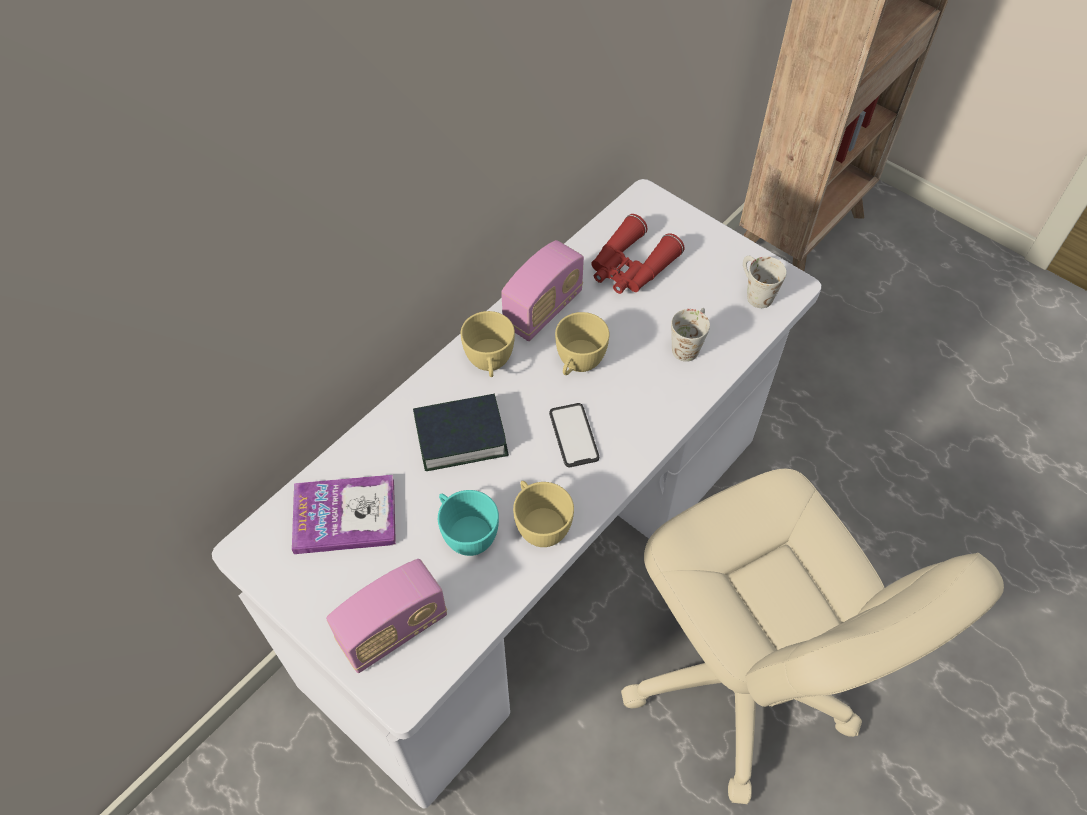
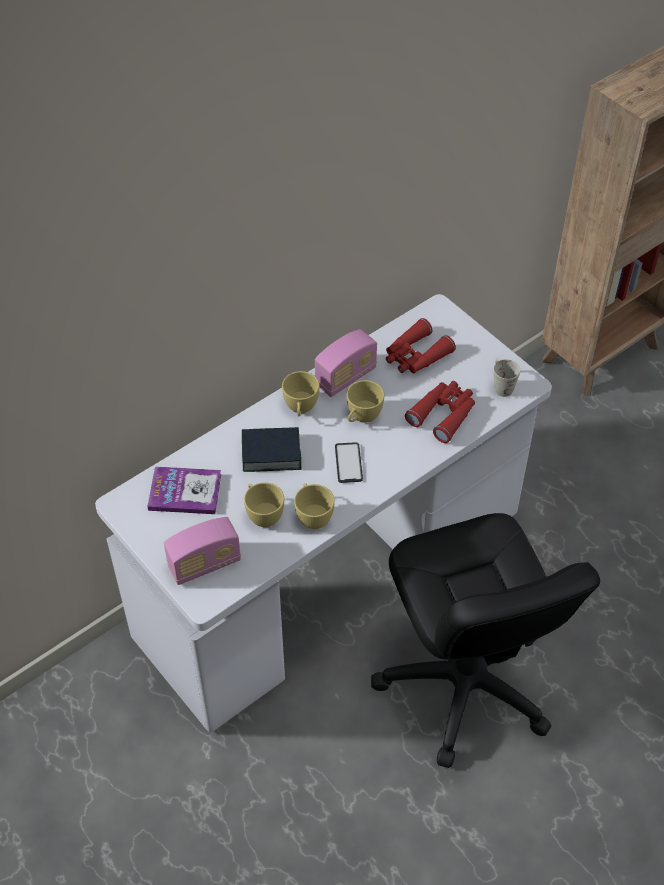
camera: 10 degrees right, 5 degrees down
(466, 534) = (262, 514): turquoise cup -> yellow cup
(688, 344) = (443, 414): white mug -> red binoculars
(738, 680) = (464, 684): beige office chair -> black office chair

